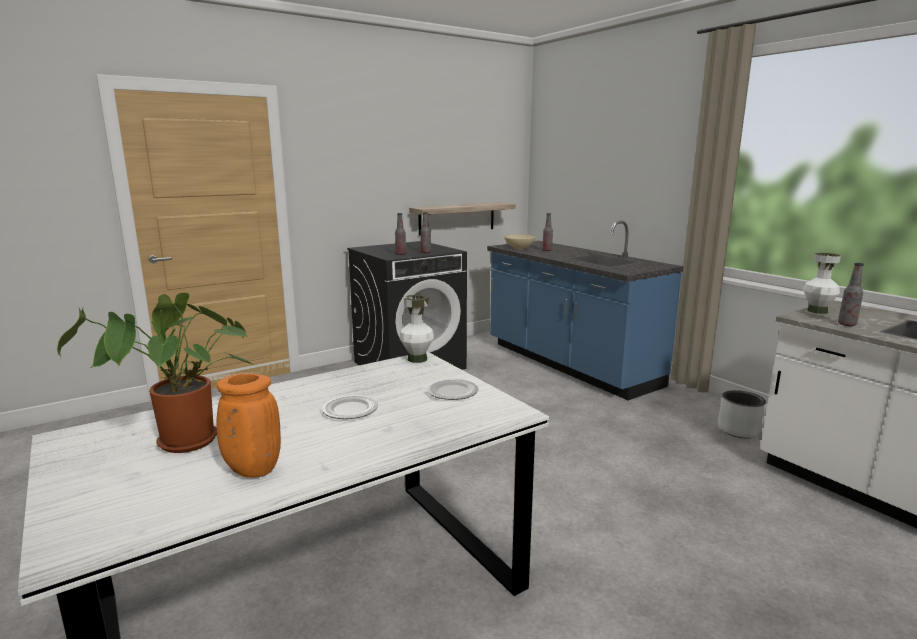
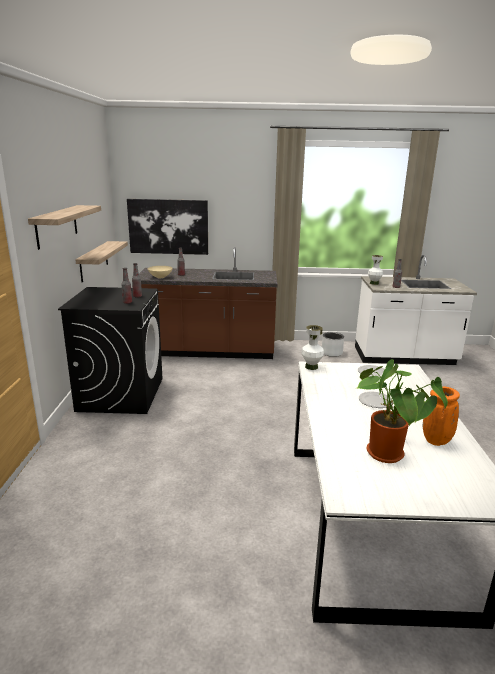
camera: 55 degrees left, 5 degrees up
(374, 166) = (57, 226): none -> shelf
(569, 364) = (208, 351): blue counter -> brown counter
(575, 191) = (168, 226): none -> picture

